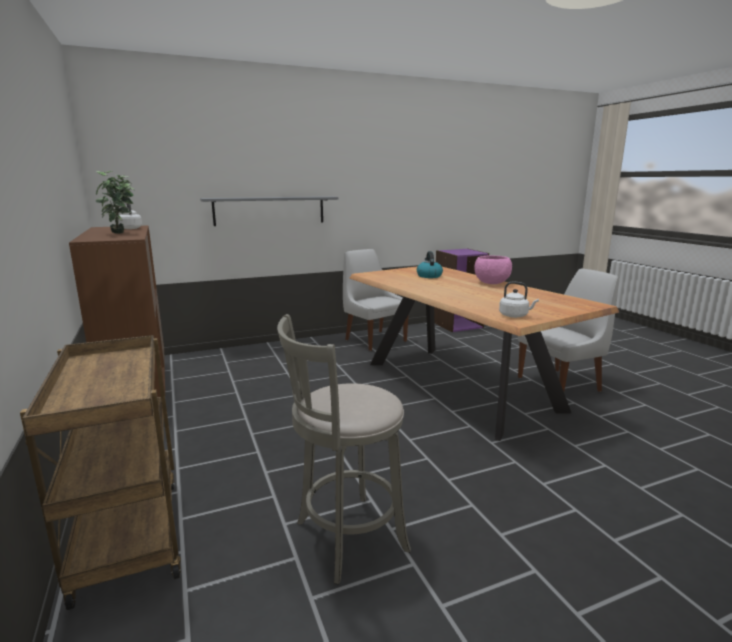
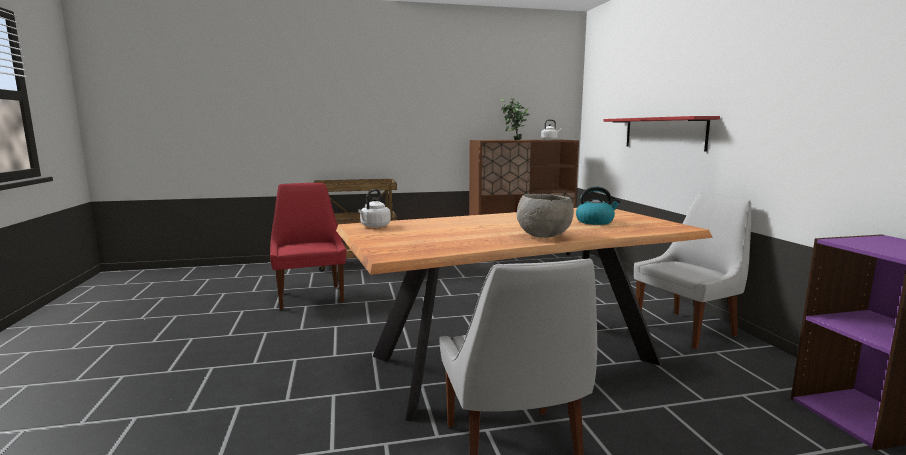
camera: 100 degrees right, 5 degrees down
(269, 210) = (663, 133): grey shelf -> red shelf
(345, 538) = (310, 296): grey stool -> red chair
(492, 283) = (544, 236): pink bowl -> grey bowl

